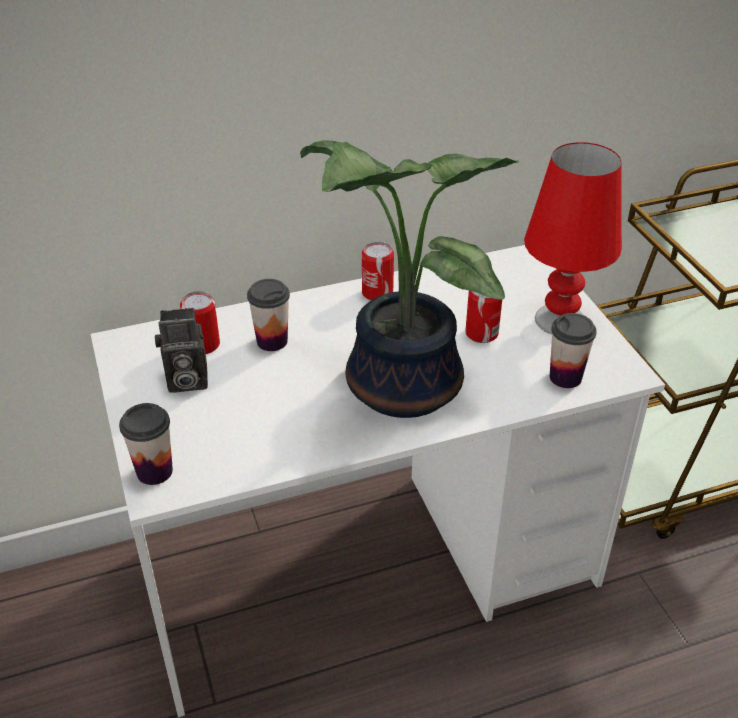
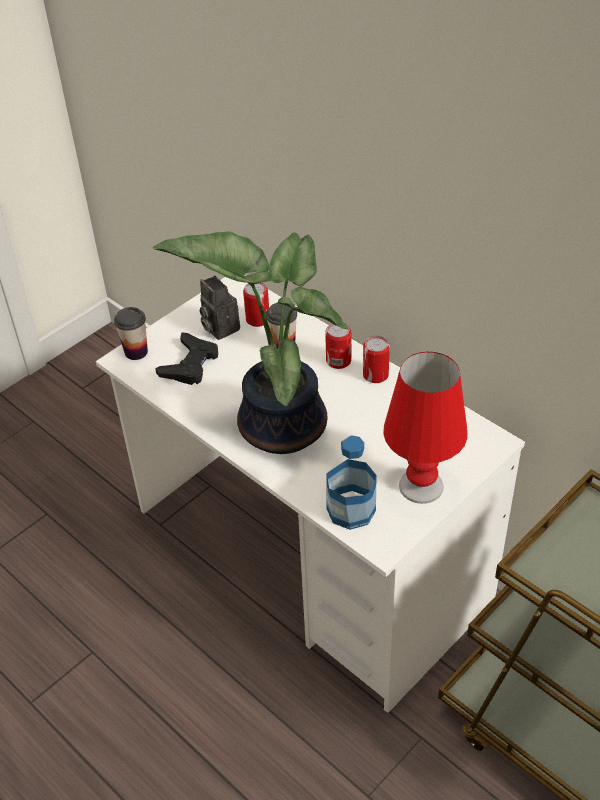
camera: 65 degrees right, 5 degrees up
(228, 427) = (190, 364): none -> black game controller
(481, 333) = (369, 446): can -> can (338, 361)
(565, 377) = (351, 510): cup -> bottle

